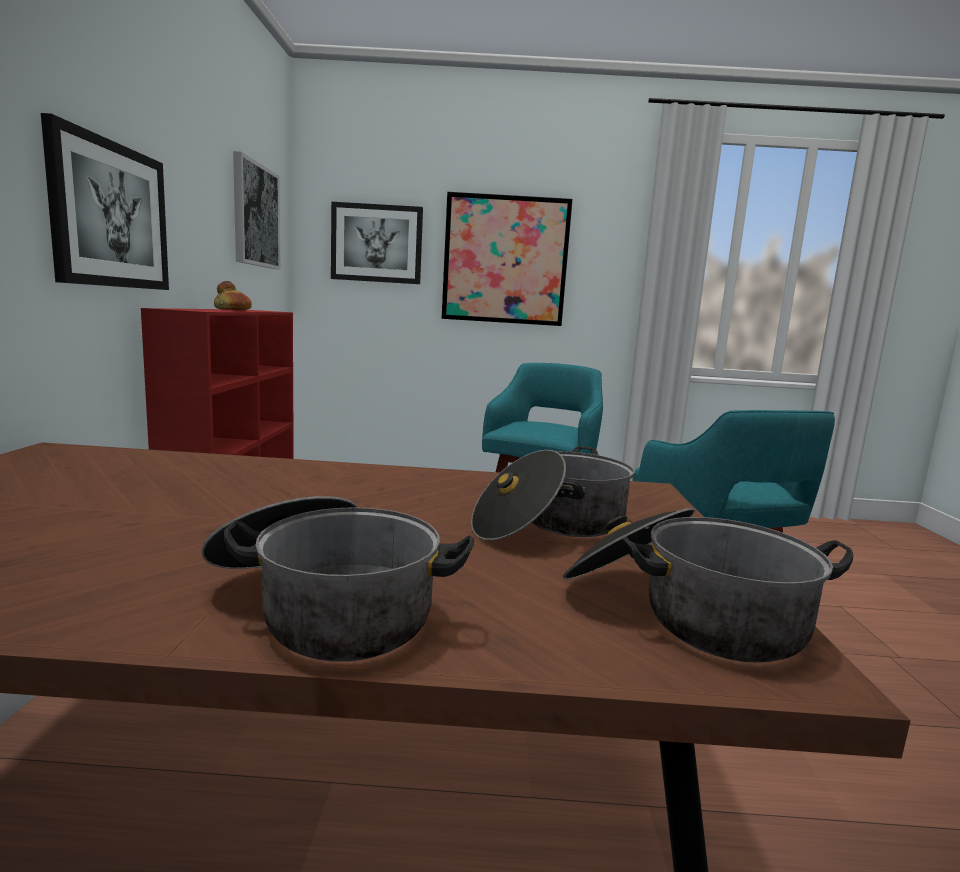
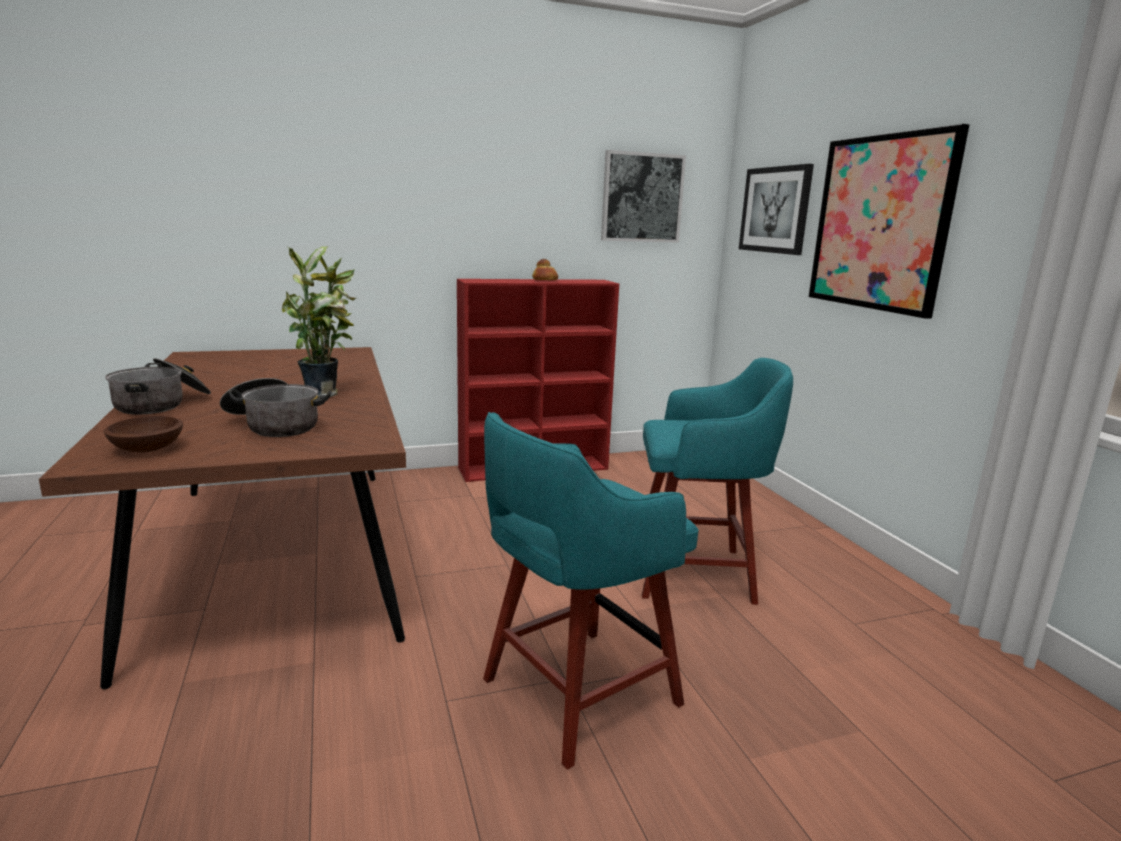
camera: 70 degrees right, 5 degrees up
(110, 215) = (441, 223): picture -> none
(376, 489) = (324, 393): none -> potted plant
(685, 613) = (146, 449): cooking pot -> brown bowl

